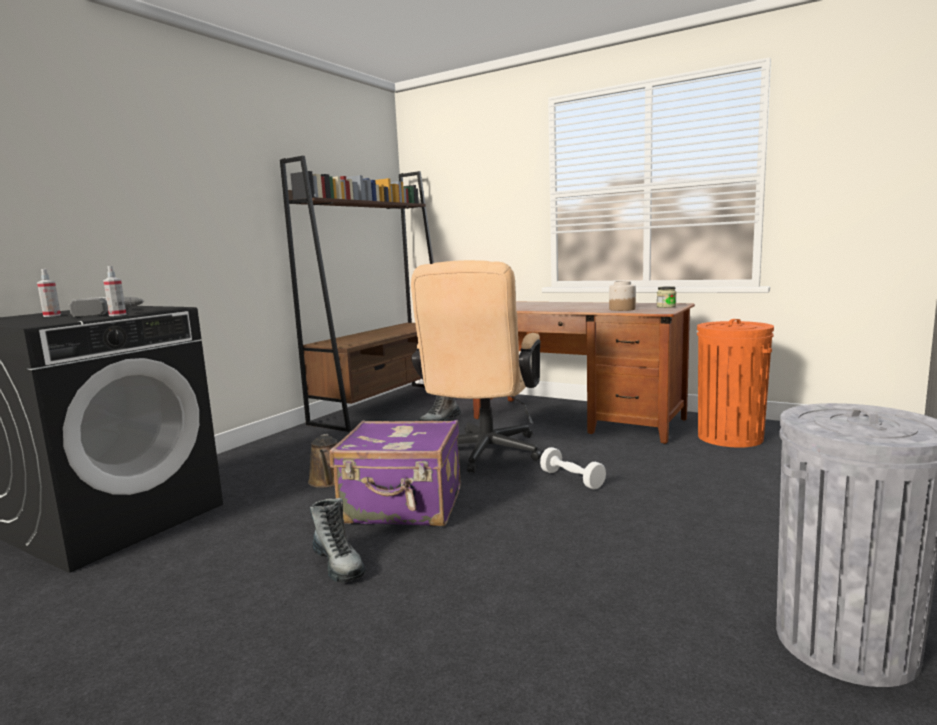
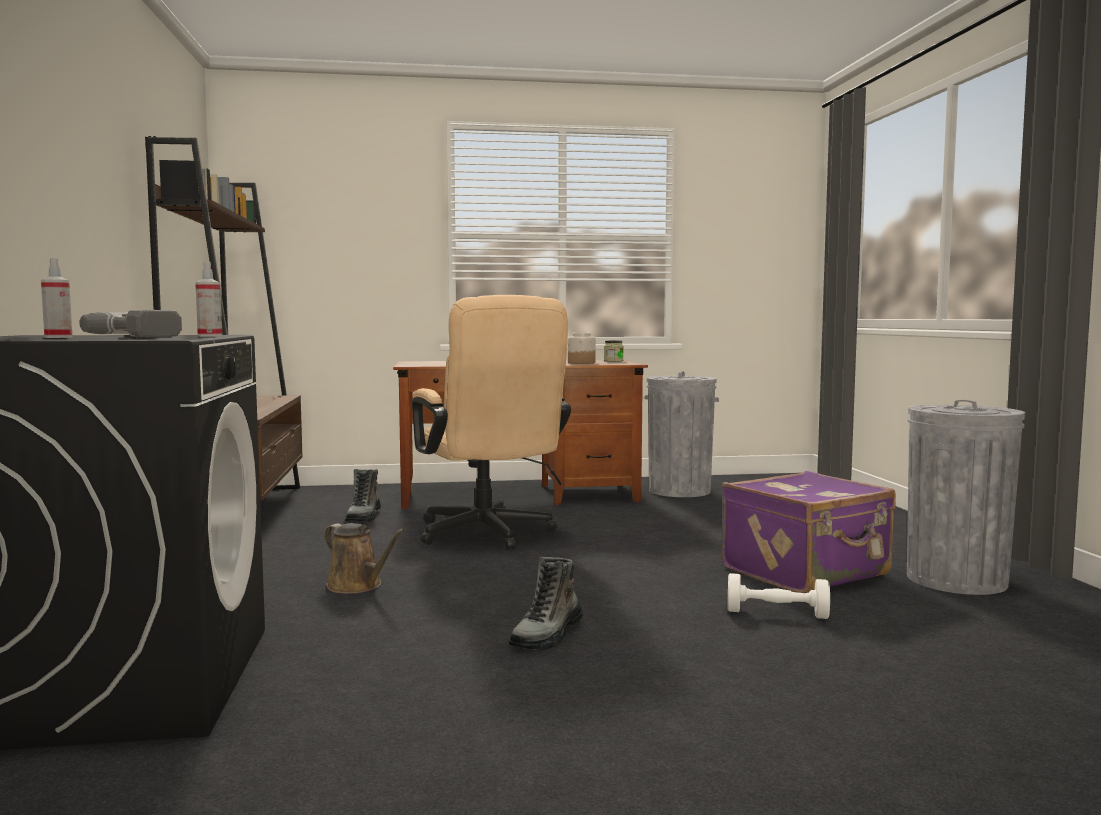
camera: 40 degrees left, 5 degrees down
(338, 564) = (547, 635): boot -> boot turned 105 degrees clockwise
(403, 507) = (506, 586): purple suitcase -> purple suitcase (807, 572)
(572, 479) = (617, 537): white dumbbell -> white dumbbell (777, 614)
(729, 437) = (679, 491): orange trash can -> grey trash can

